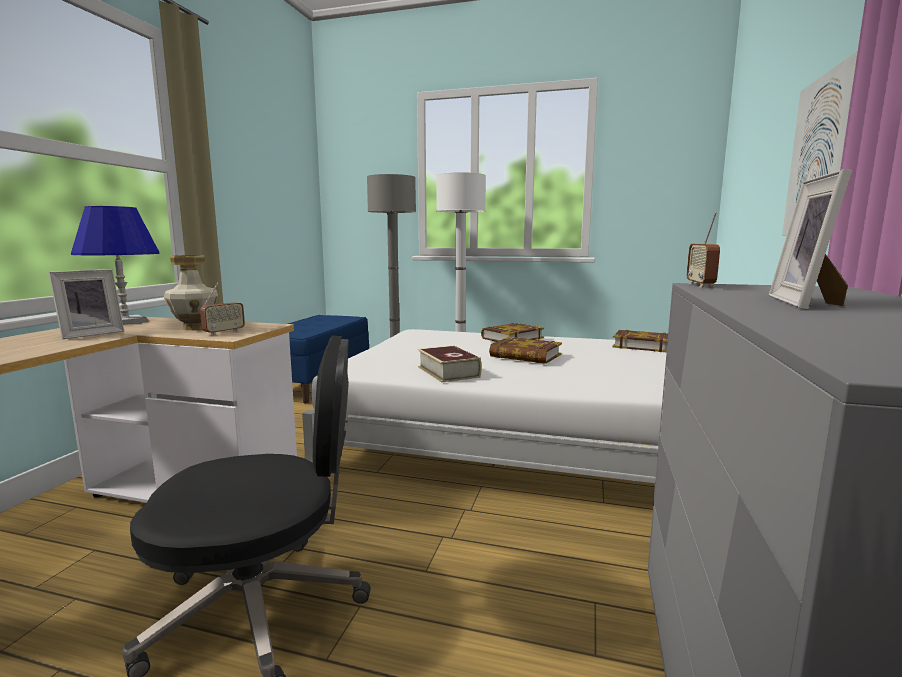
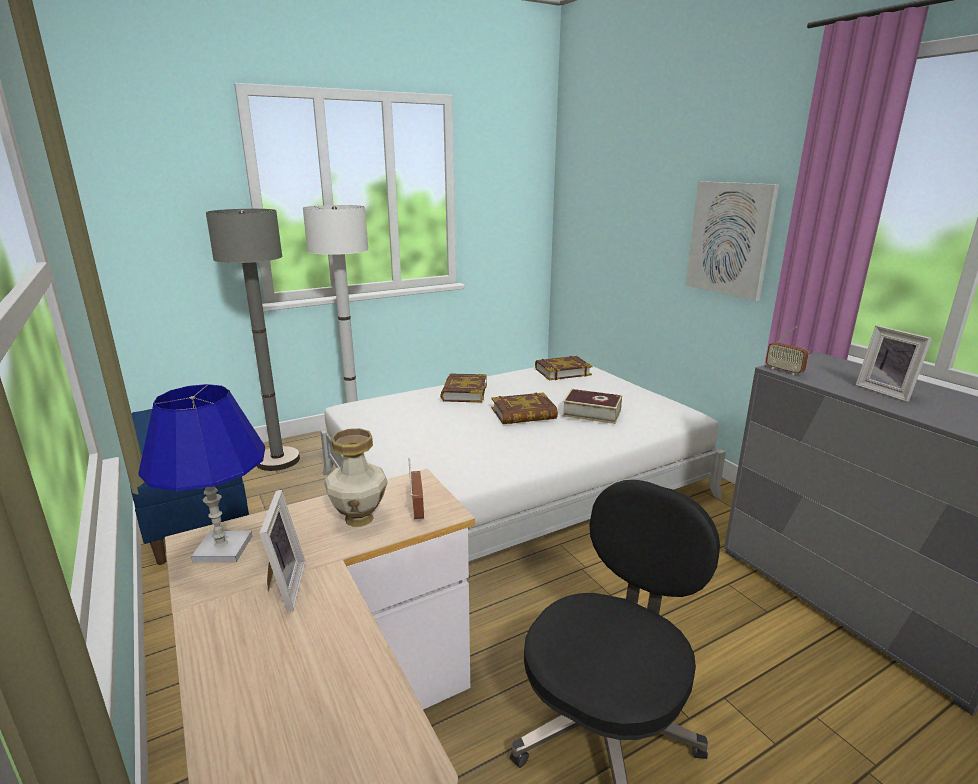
camera: 45 degrees left, 10 degrees up
(448, 372) = (509, 456): book -> book (591, 413)

